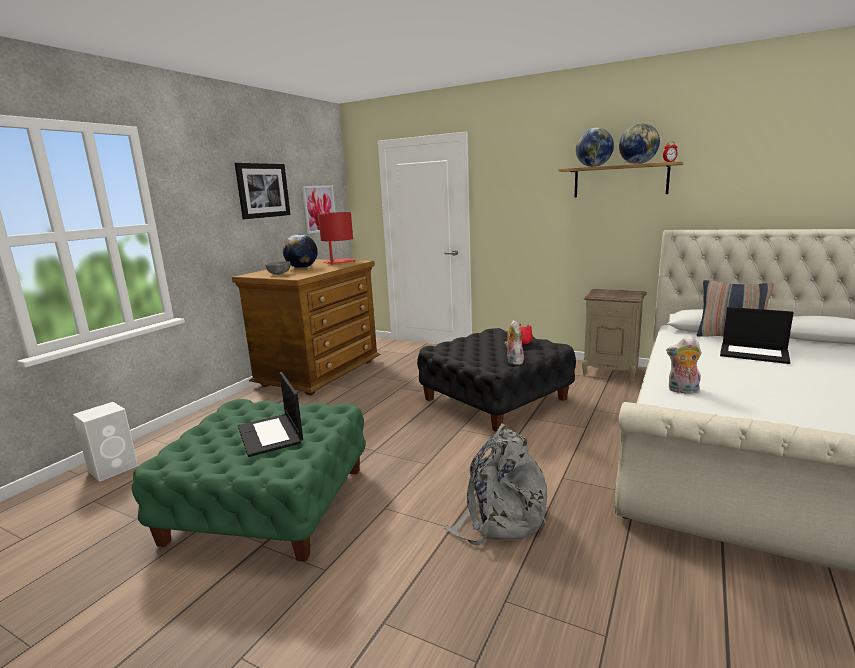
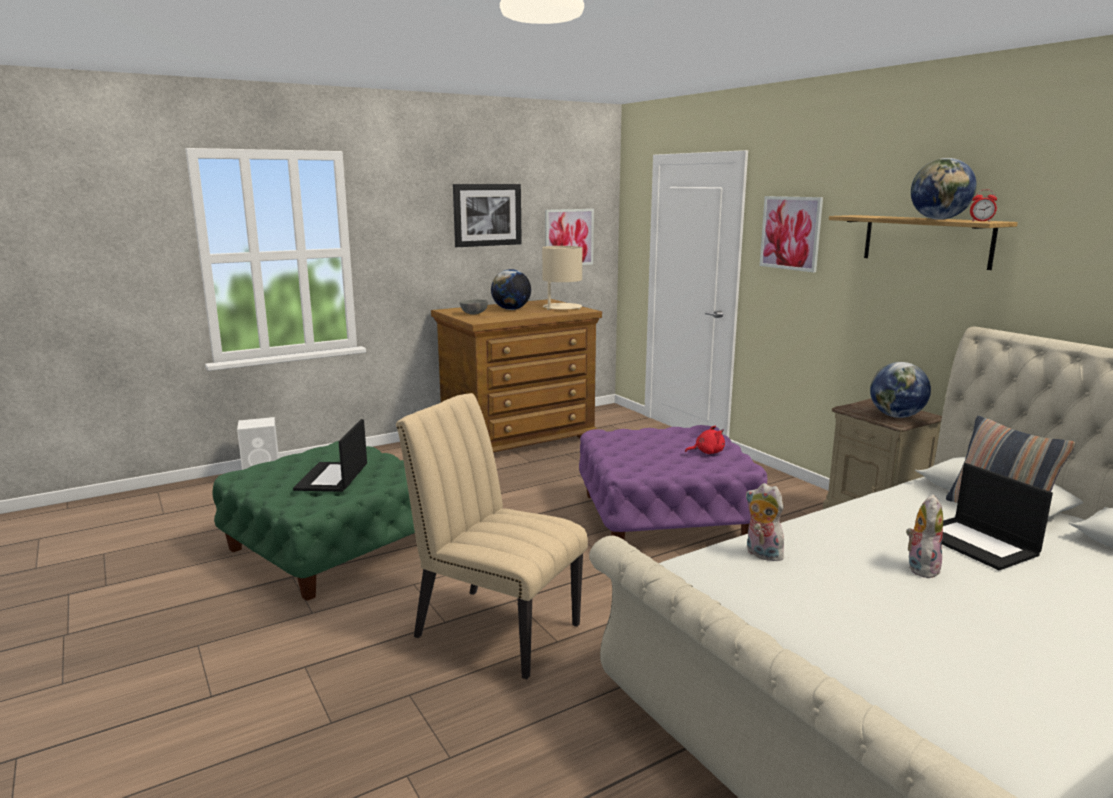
camera: 30 degrees right, 0 degrees up
(339, 262) = (562, 307): red table lamp -> beige table lamp
(495, 399) = (664, 517): black ottoman -> purple ottoman
(500, 517) = (498, 631): grey backpack -> beige chair
(512, 187) = (791, 233): none -> picture
(513, 361) = (660, 470): plush toy -> plush toy (920, 567)
(593, 166) = (881, 217): globe -> globe (896, 416)

